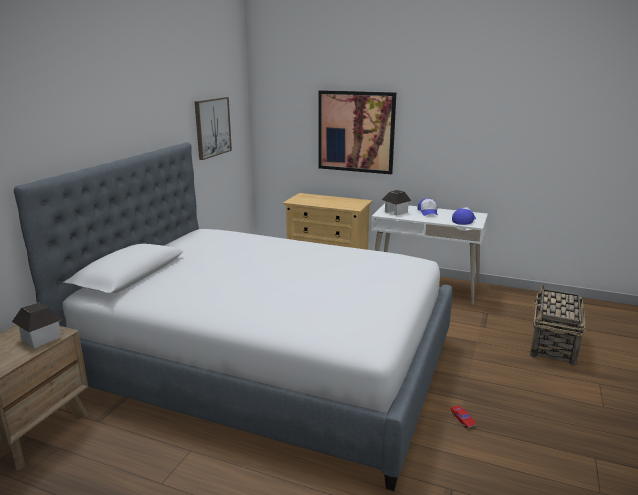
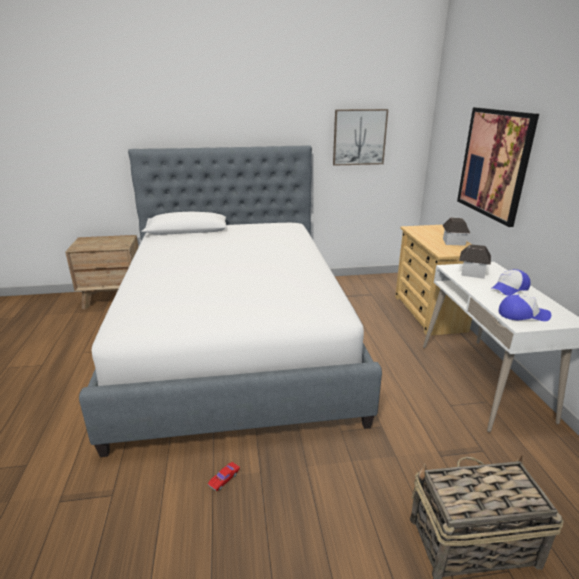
camera: 60 degrees right, 5 degrees up
(41, 338) = (114, 244): toy house -> toy house (453, 242)

